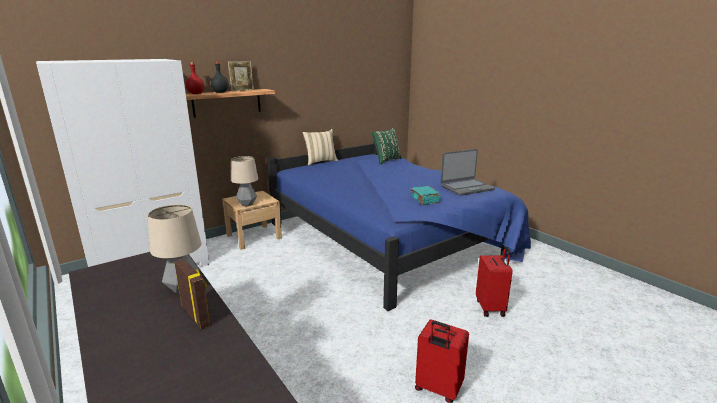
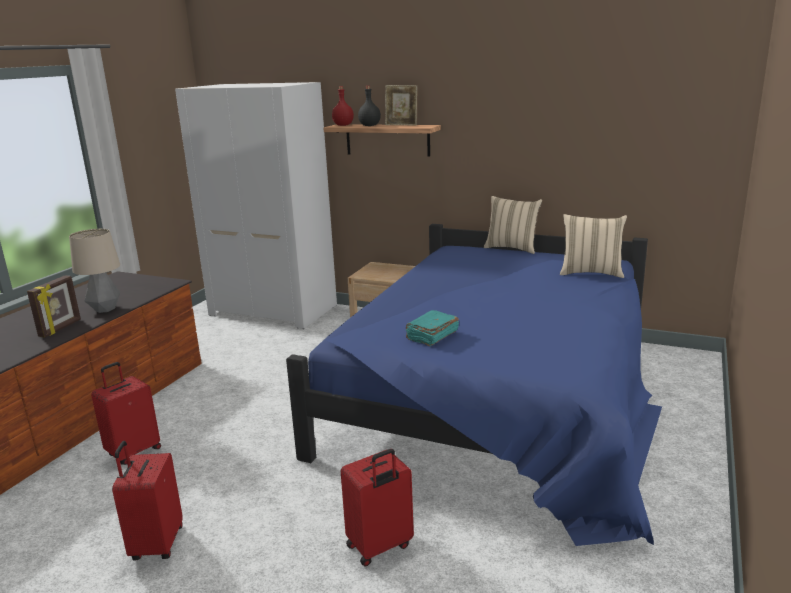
camera: 60 degrees right, 0 degrees up
(247, 204) = (369, 275): table lamp -> none
(299, 382) = (133, 452): none -> red suitcase
(386, 160) = (591, 273): green pillow -> beige pillow
(466, 188) = (543, 350): laptop -> none

